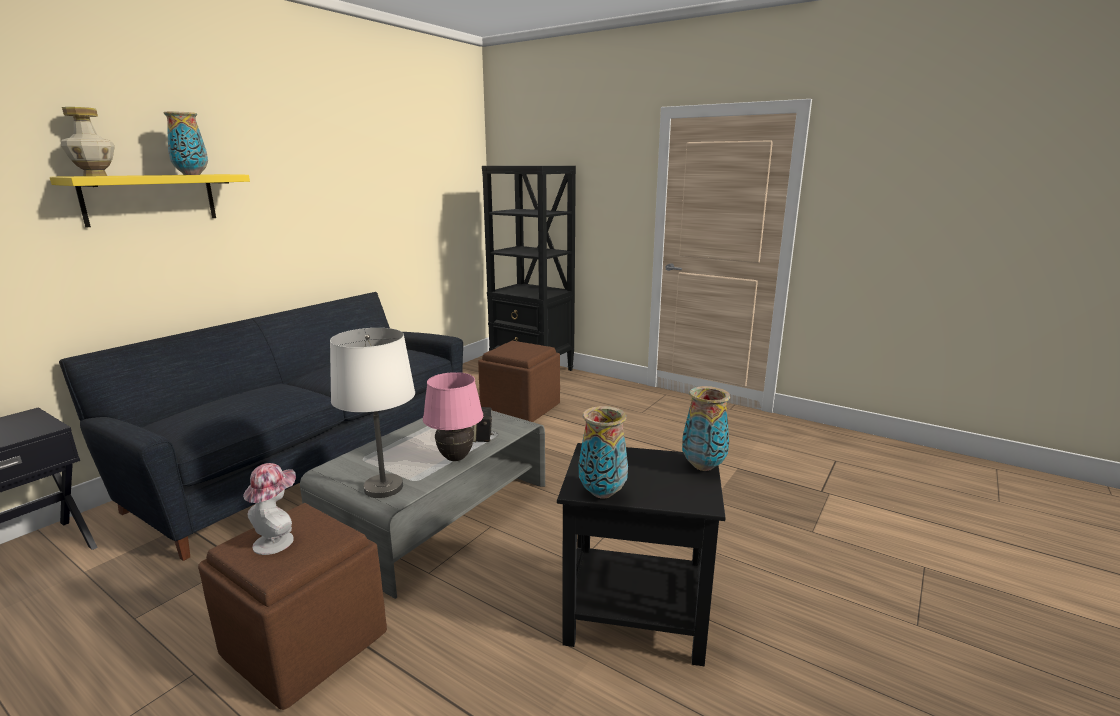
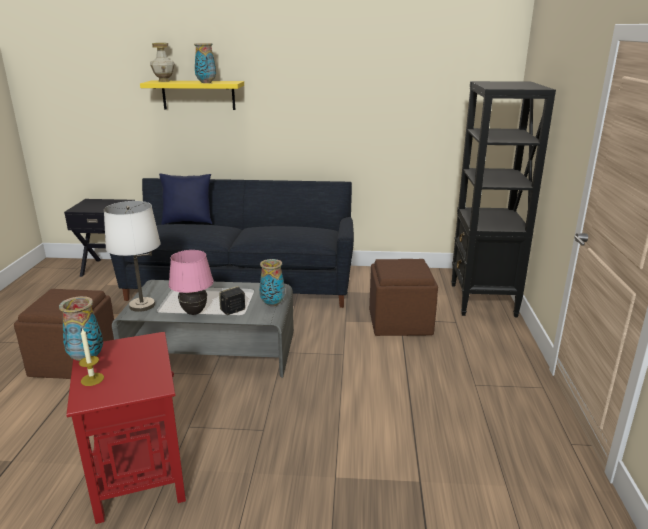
camera: 60 degrees right, 5 degrees up
(209, 399) = (188, 222): none -> blue pillow
(278, 540) = (61, 298): hat -> none
(633, 615) = (139, 472): black side table -> red side table
(658, 494) = (92, 379): none -> candle
(703, 466) = (146, 390): vase -> vase (272, 304)

